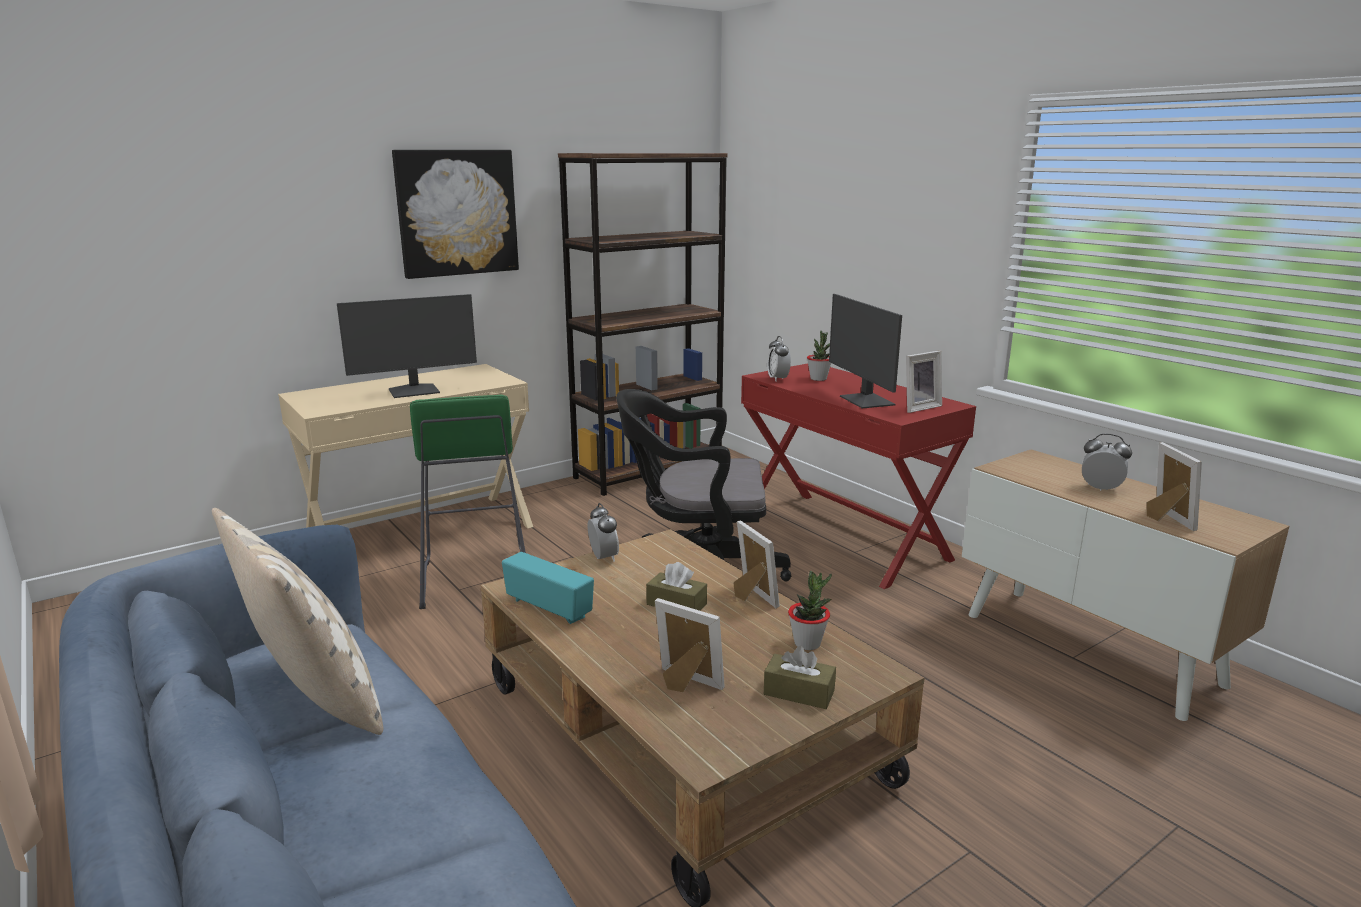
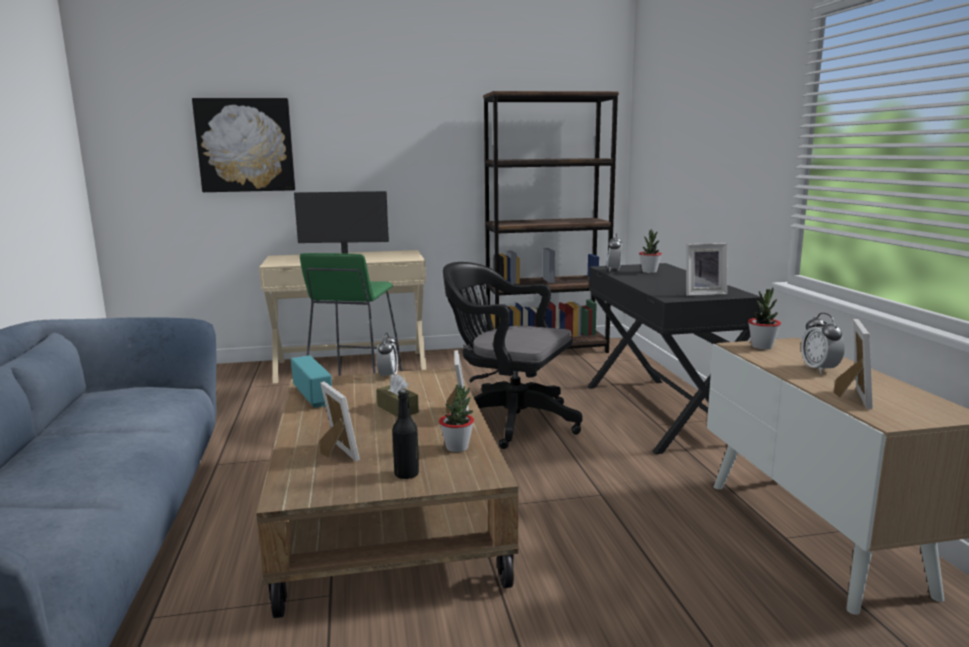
camera: 25 degrees right, 5 degrees down
(314, 698) = (117, 415): beige pillow -> none
(457, 213) = (402, 138): picture -> picture (245, 145)
(799, 692) = (406, 474): brown tissue box -> black bottle
(842, 536) = (659, 412): red desk -> black desk
(865, 401) = (663, 286): monitor -> none
(1020, 466) = (762, 347): none -> potted plant
(1101, 488) = (819, 369): alarm clock -> alarm clock turned 150 degrees counterclockwise

